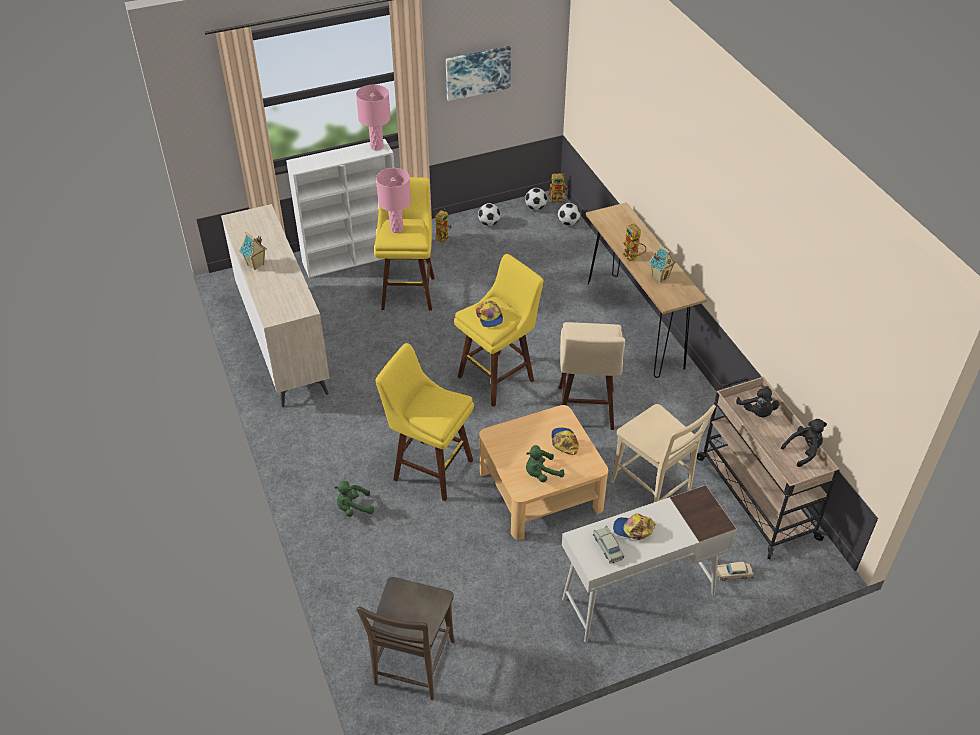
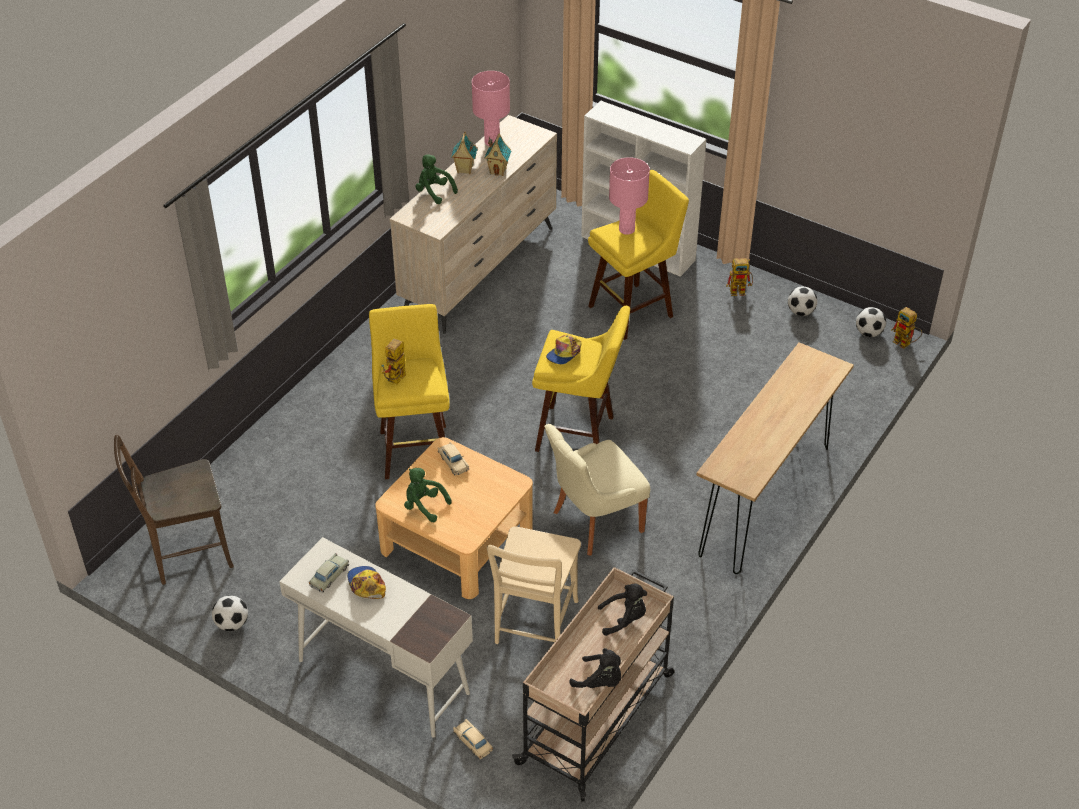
camera: 55 degrees right, 0 degrees up
(353, 508) = (326, 423): green plush toy -> green plush toy (434, 192)
(377, 146) = (686, 140): pink table lamp -> pink table lamp (492, 142)
(477, 72) = (844, 128): picture -> none
(511, 437) = (453, 462): none -> beige toy car
(564, 442) = (480, 503): cap -> none
(568, 223) = (873, 370): football -> football (232, 624)
(585, 411) = (594, 522): beige stool -> beige chair
(633, 258) = (761, 411): toy robot -> toy robot (396, 381)
(660, 276) = (752, 445): toy house -> toy house (498, 171)
(757, 412) = (624, 619): black plush toy -> black plush toy turned 135 degrees counterclockwise

